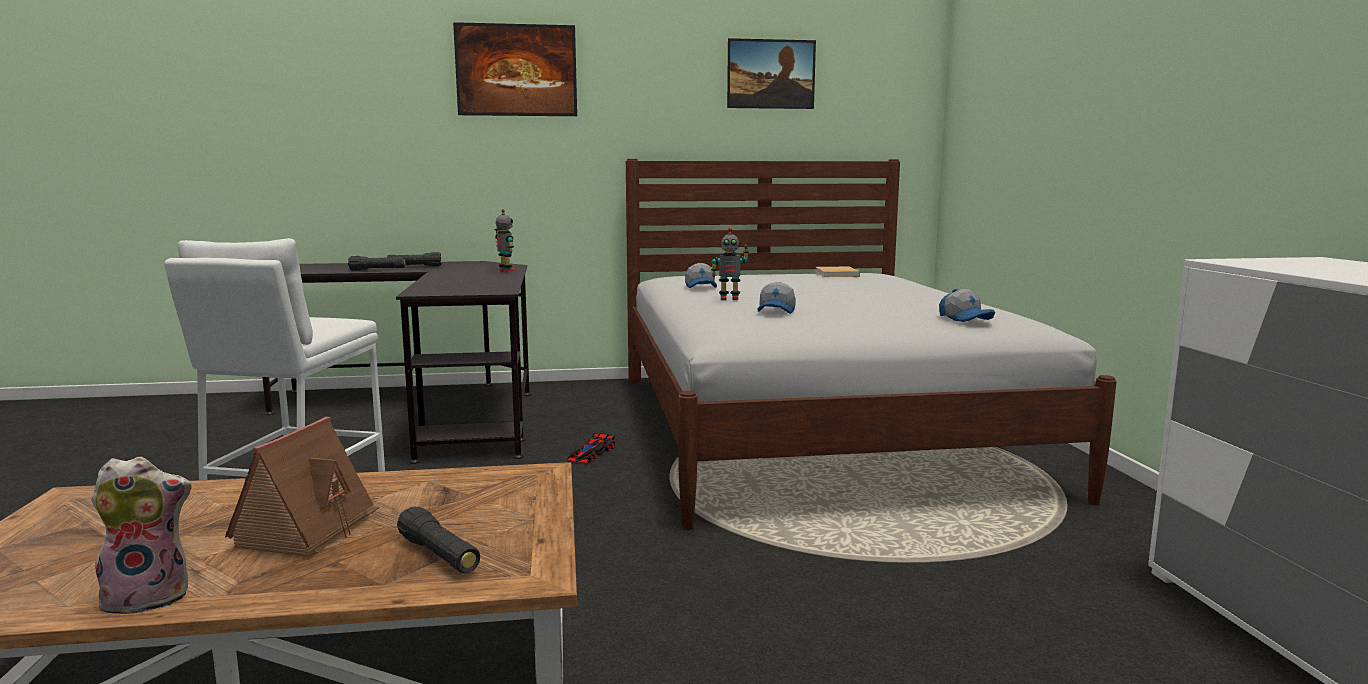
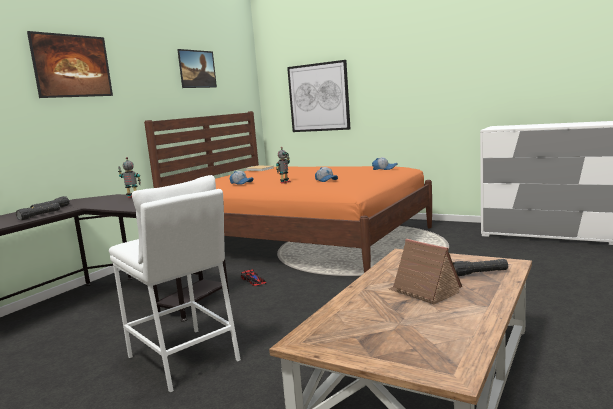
camera: 50 degrees left, 0 degrees up
(150, 597) = (478, 319): plush toy -> none
(813, 428) = (301, 241): white bed -> orange bed
(1013, 138) = (318, 97): none -> picture

